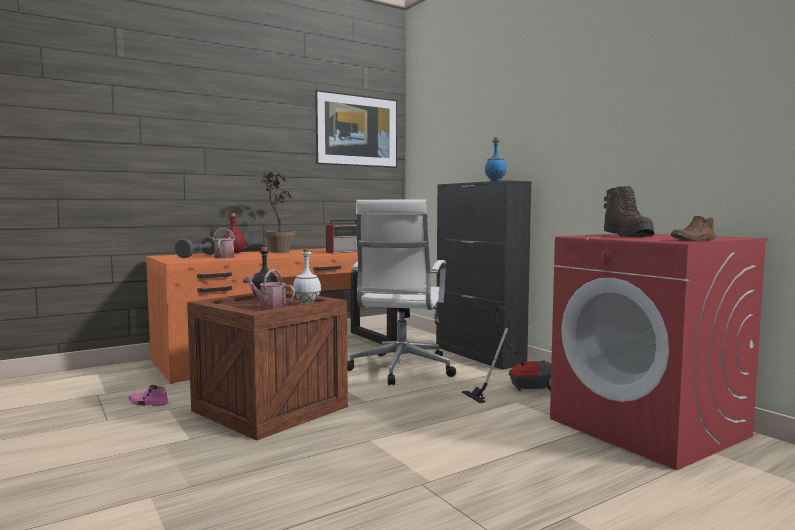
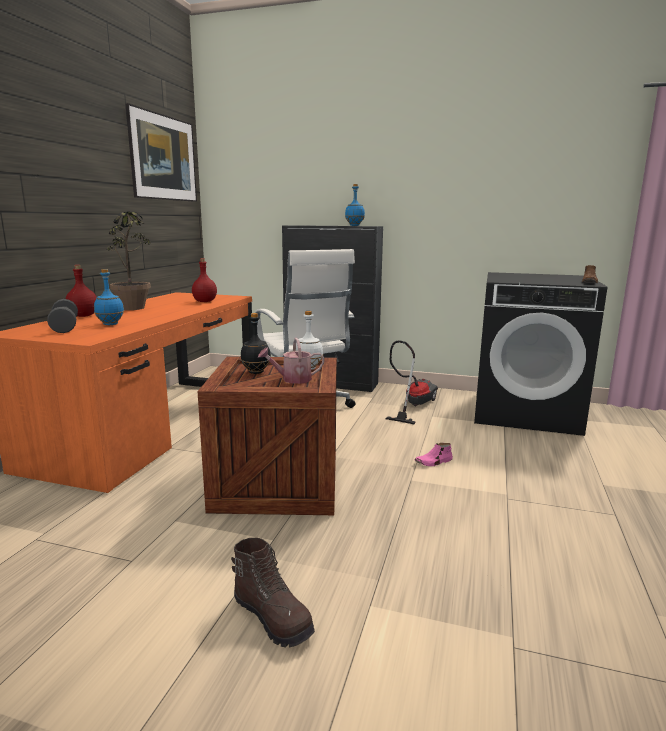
camera: 40 degrees left, 10 degrees up
(148, 403) = (134, 524): pink shoe -> pink shoe (433, 462)
(225, 257) = (110, 324): watering can -> blue bottle
(344, 252) = (204, 301): radio -> red bottle
(628, 236) = (523, 278): brown boot -> brown boot (273, 617)
(649, 428) = (526, 412): red washing machine -> black washing machine

